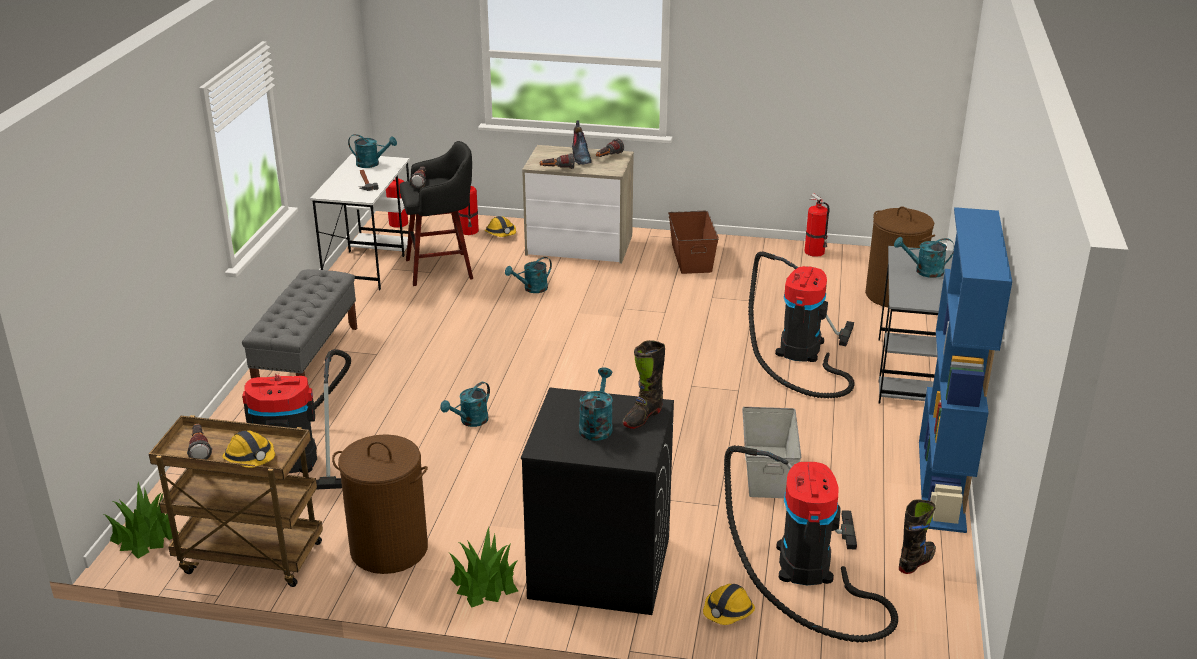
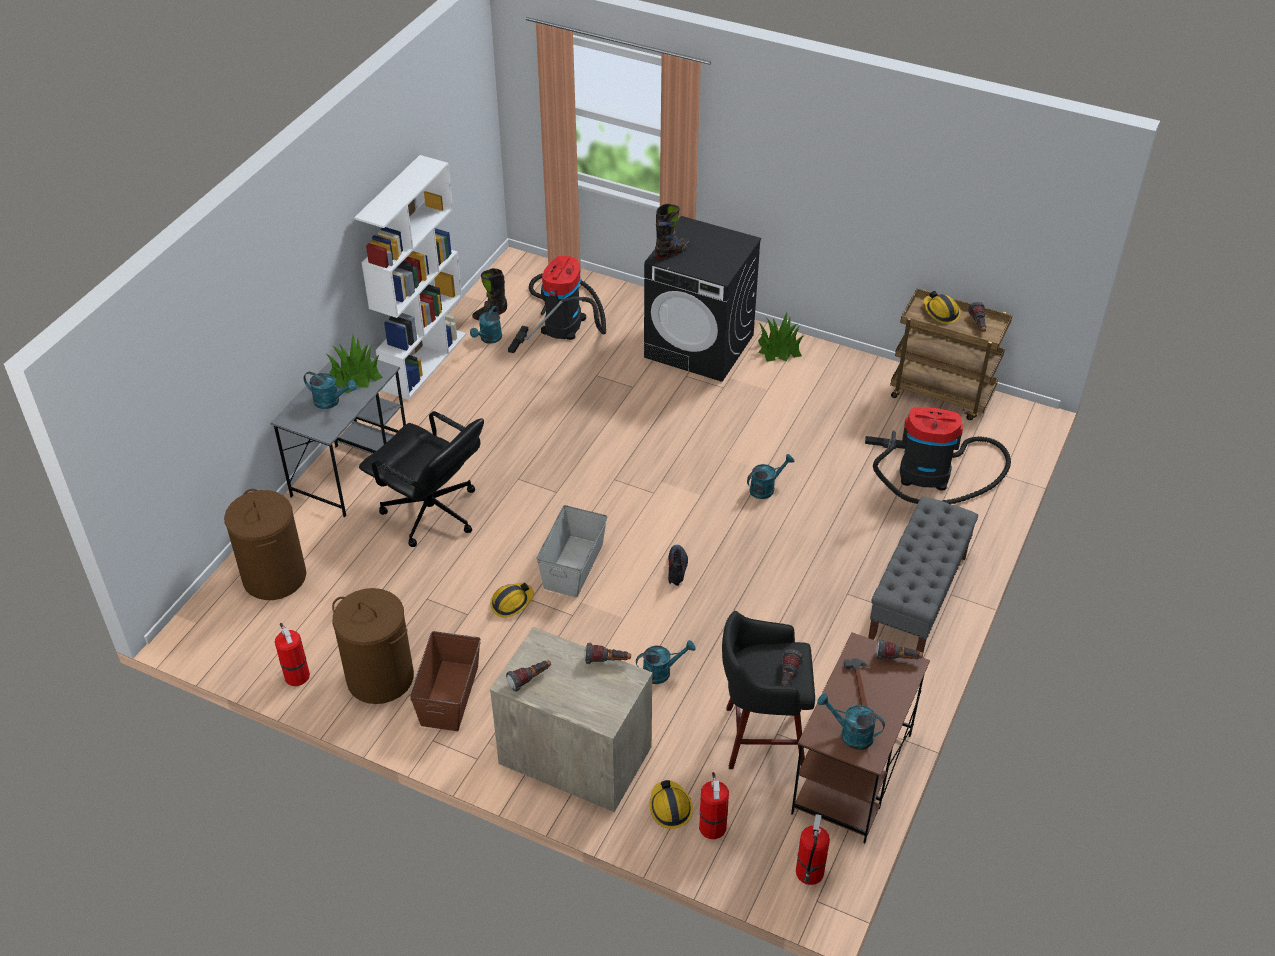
camera: 165 degrees left, 15 degrees up
(145, 536) = (1023, 425): potted plant -> potted plant (355, 376)
(335, 195) = (897, 658): none -> flashlight
(370, 262) = (852, 774): white desk -> brown desk
(388, 549) = (842, 383): brown laundry basket -> brown laundry basket (380, 677)
(580, 157) = (566, 686): boot -> boot (677, 568)
(596, 426) = (705, 250): turquoise watering can -> turquoise watering can (489, 339)
(728, 612) = (629, 306): hard hat -> hard hat (511, 602)
(767, 471) = (544, 395): grey storage box -> grey storage box (574, 565)
(800, 352) = (431, 514): vacuum cleaner -> black office chair
(942, 485) = (424, 361): blue bookcase -> white bookcase

